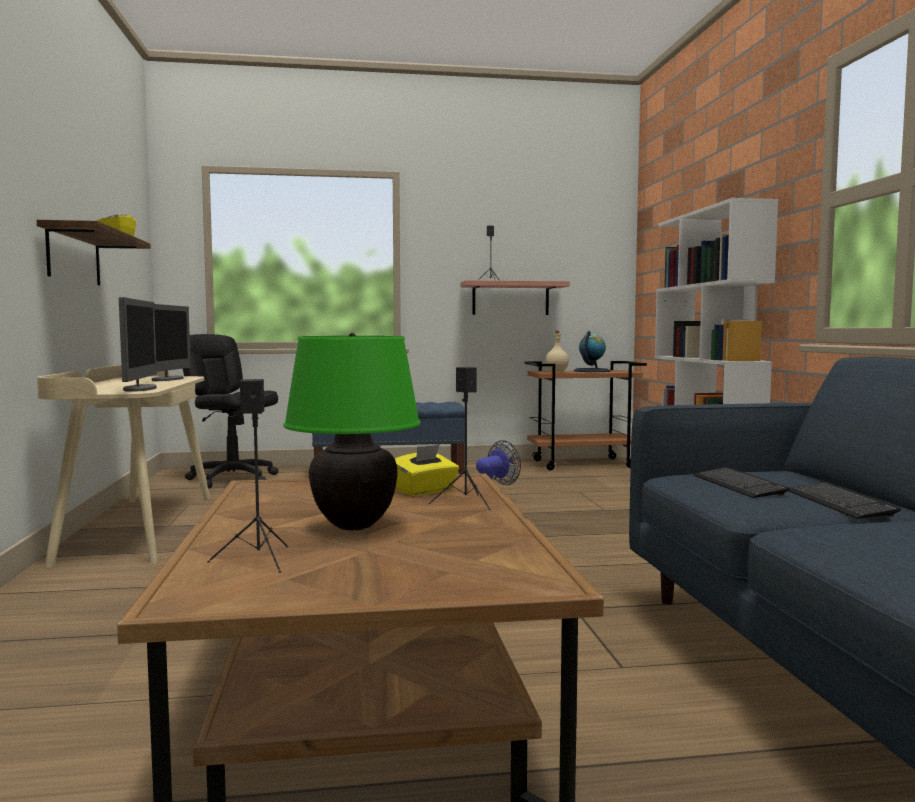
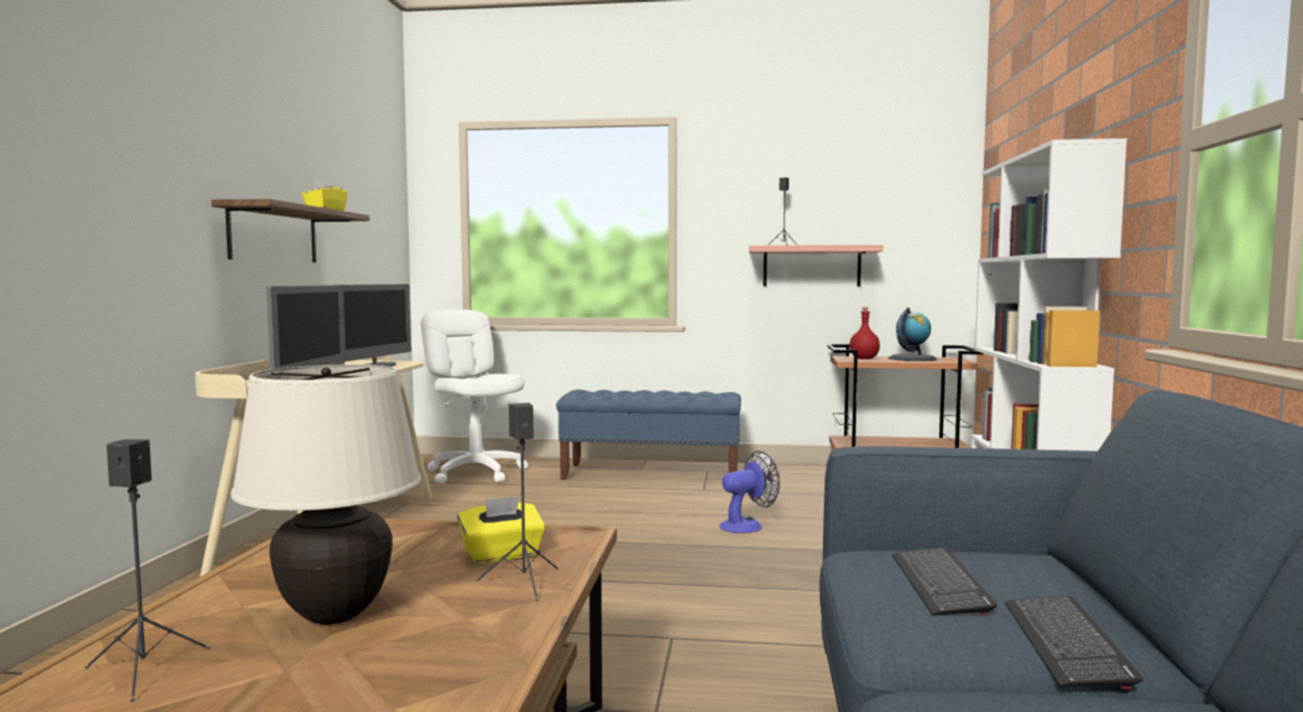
camera: 15 degrees right, 0 degrees up
(233, 479) = (476, 472): black office chair -> white office chair
(355, 526) = (336, 615): green table lamp -> beige table lamp
(556, 371) = (863, 359): beige bottle -> red bottle

